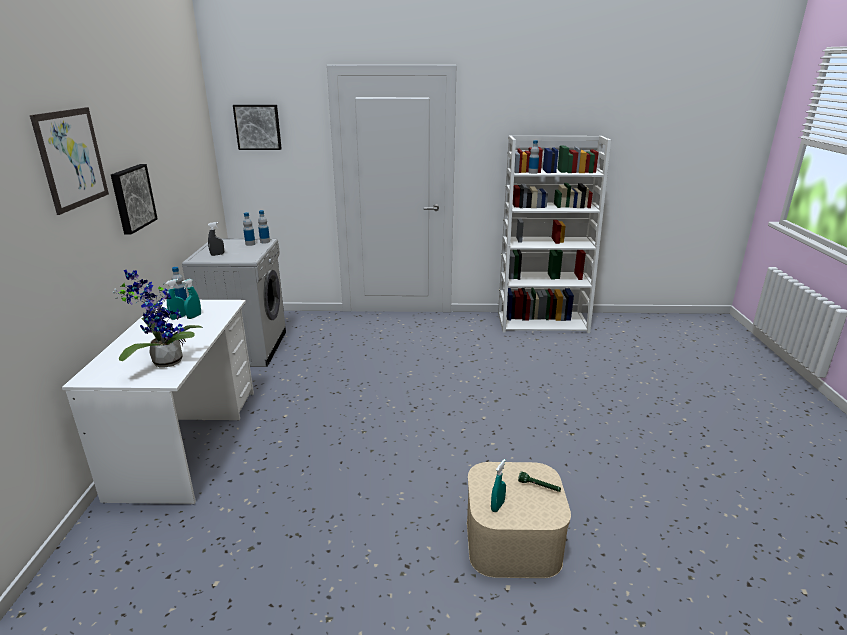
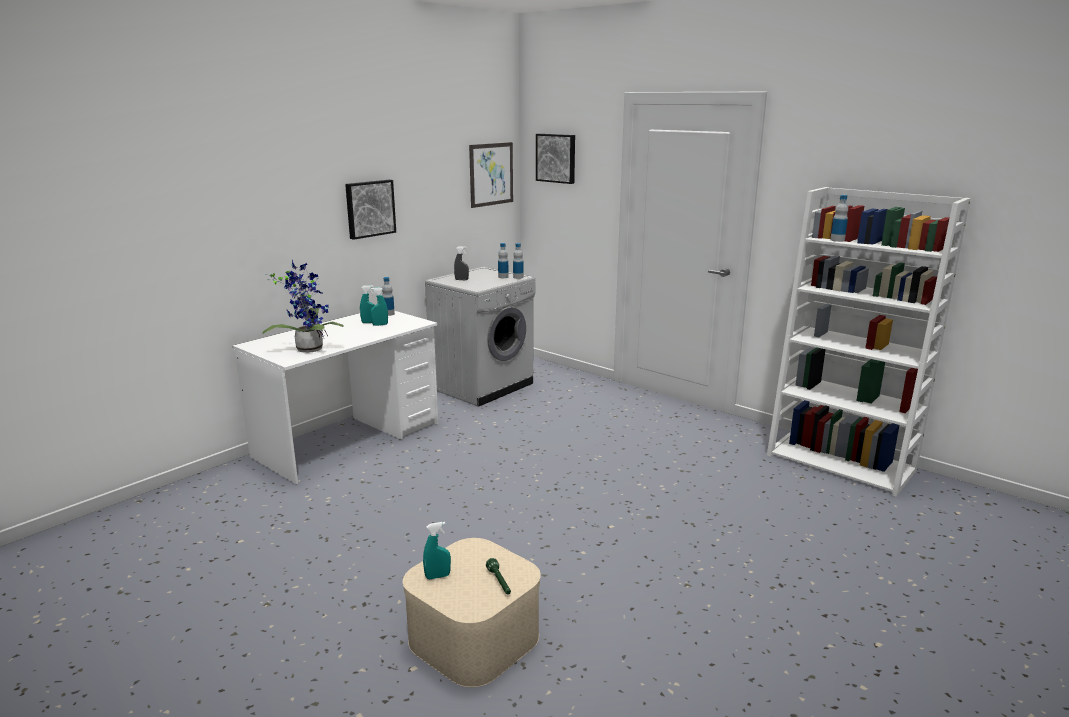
camera: 40 degrees right, 5 degrees down
(72, 158) = (299, 165): picture -> picture (491, 174)

